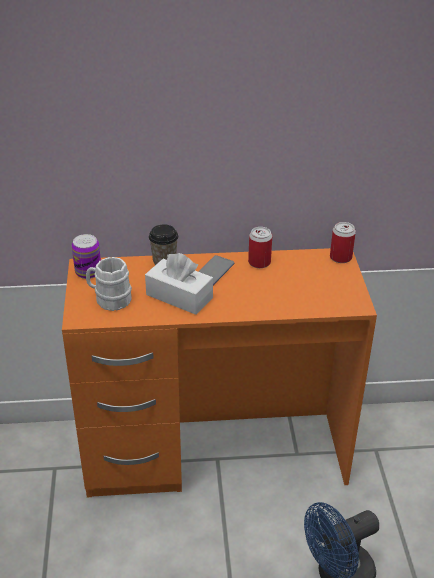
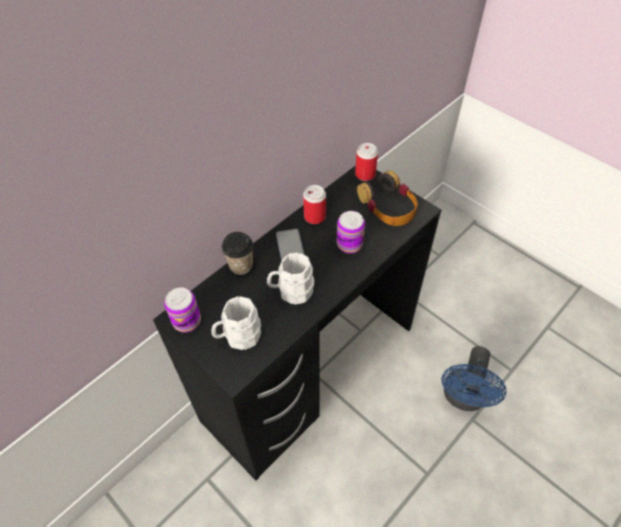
camera: 40 degrees left, 15 degrees up
(179, 296) = (291, 291): white tissue box -> white mug
(215, 453) = (310, 371): orange desk -> black desk
(263, 294) = (349, 244): none -> can
(331, 287) = (388, 206): none -> headphones

